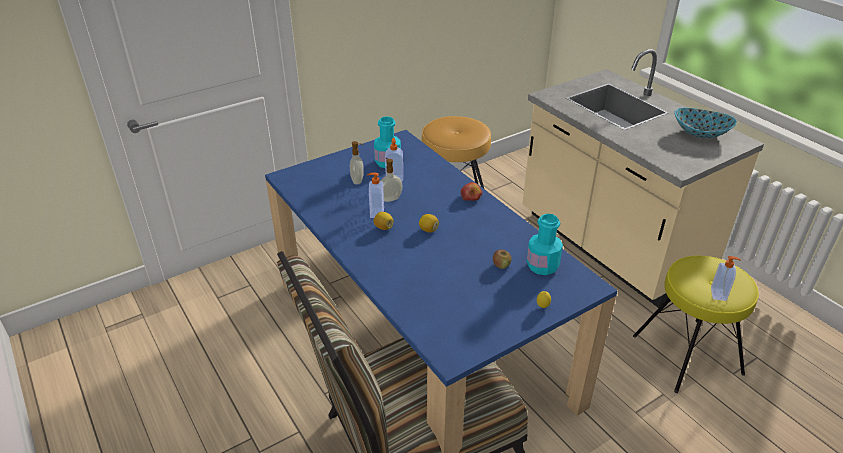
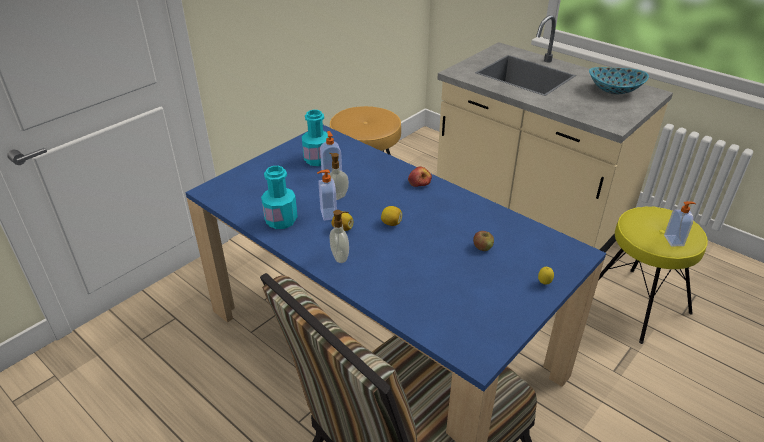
camera: 15 degrees left, 0 degrees up
(358, 180) = (293, 183): soap dispenser -> soap dispenser (341, 257)
(542, 266) = (523, 241): turquoise bottle -> turquoise bottle (281, 220)

